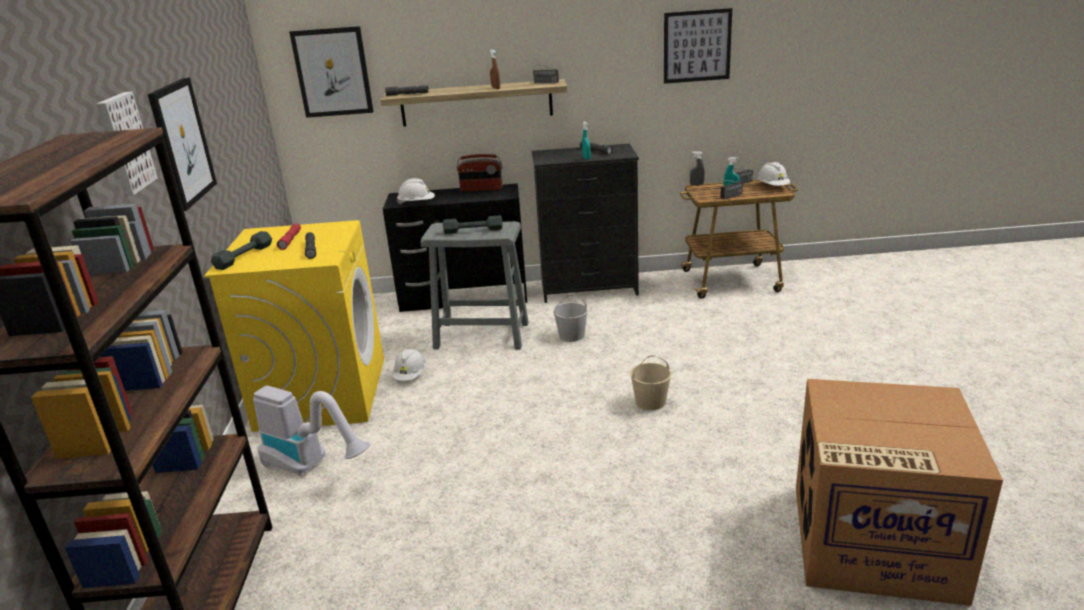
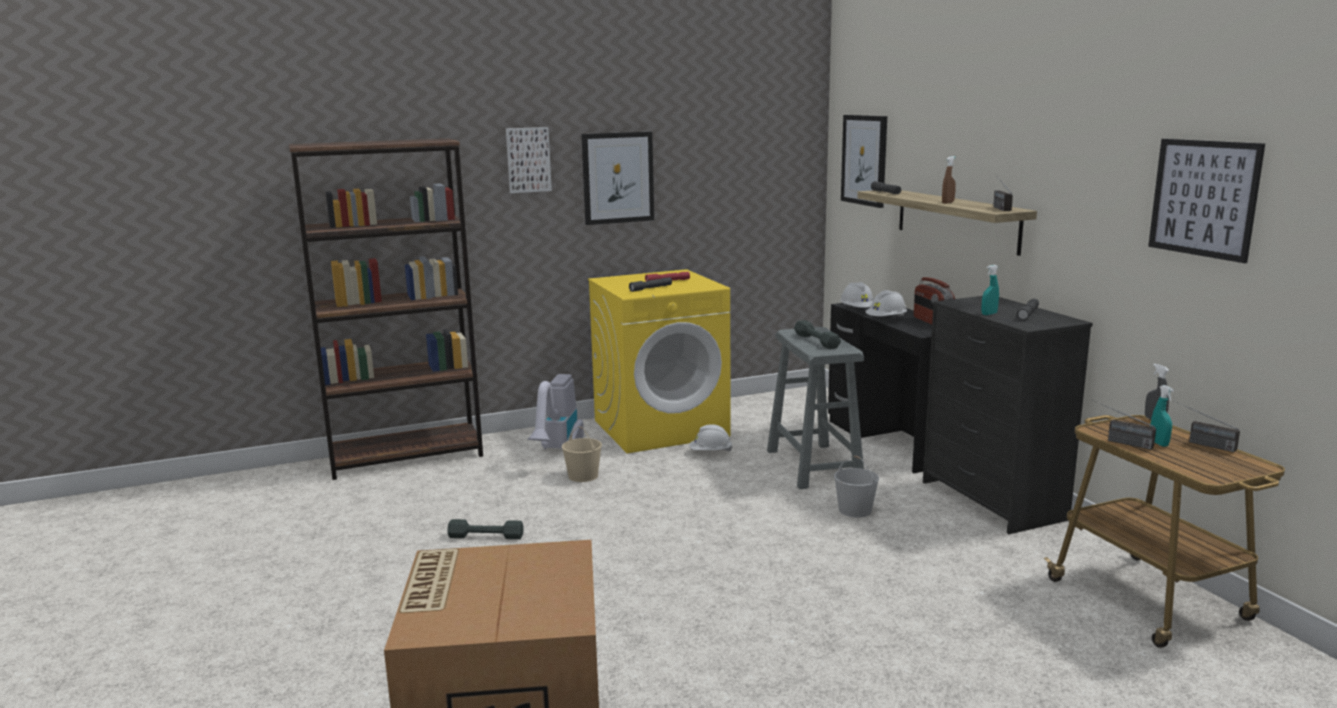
camera: 70 degrees right, 10 degrees down
(244, 256) = (627, 278): grey dumbbell -> grey dumbbell (486, 536)
(650, 402) = (736, 576): beige bucket -> beige bucket (582, 476)
(772, 186) = (1234, 469): white hard hat -> white hard hat (886, 320)

